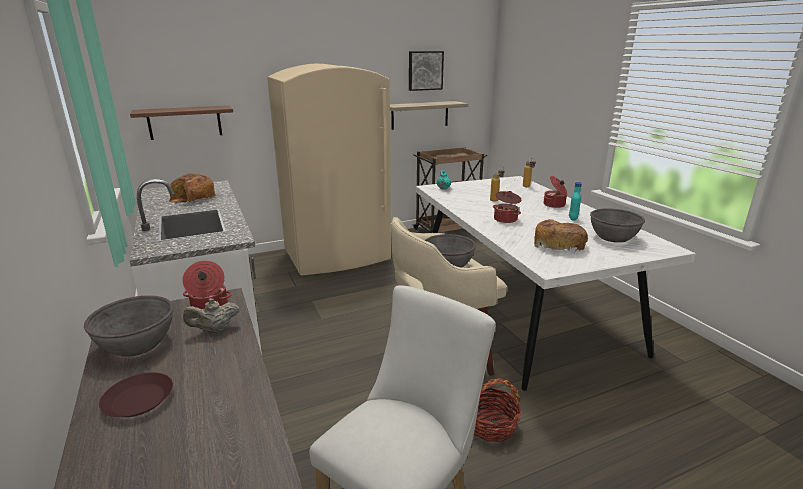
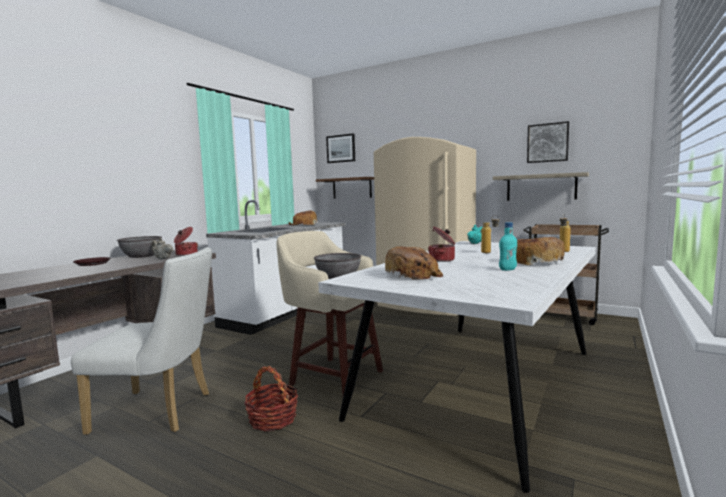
camera: 55 degrees right, 15 degrees down
(154, 59) = (341, 148): none -> picture
(554, 205) = (533, 262): cooking pot -> bread
(613, 237) = (486, 283): grey bowl -> none

